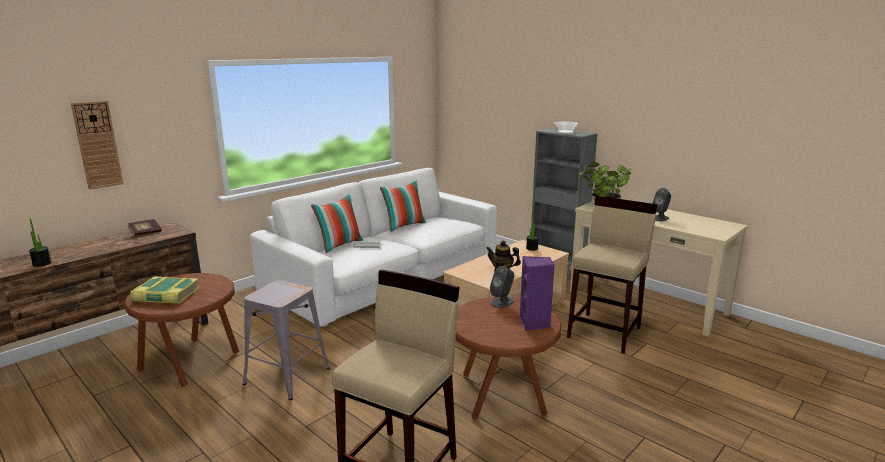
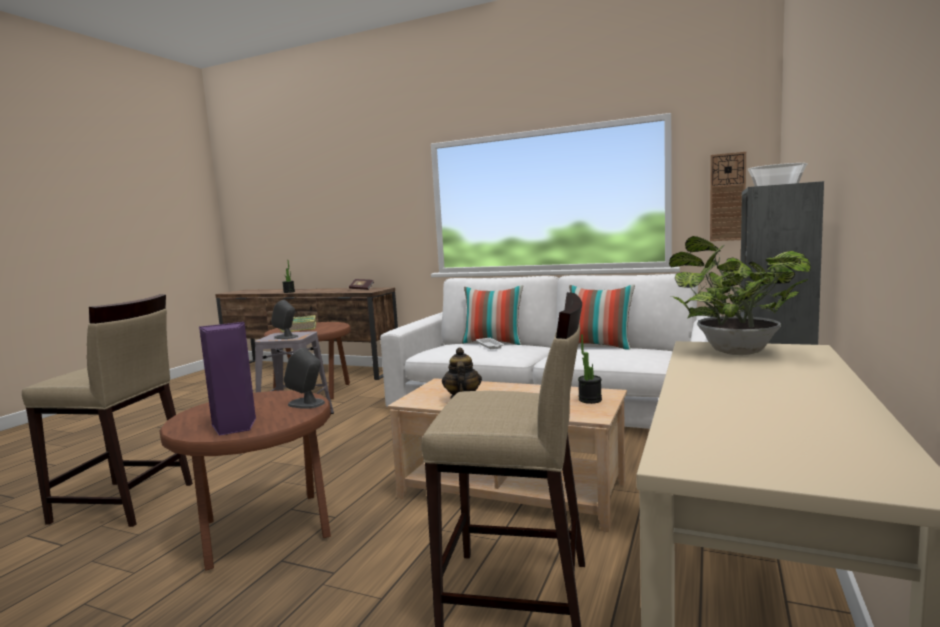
camera: 70 degrees right, 10 degrees down
(97, 145) = (351, 216): wall clock -> wall clock (727, 197)
(660, 218) = (740, 392): grey speaker -> grey speaker (286, 337)

